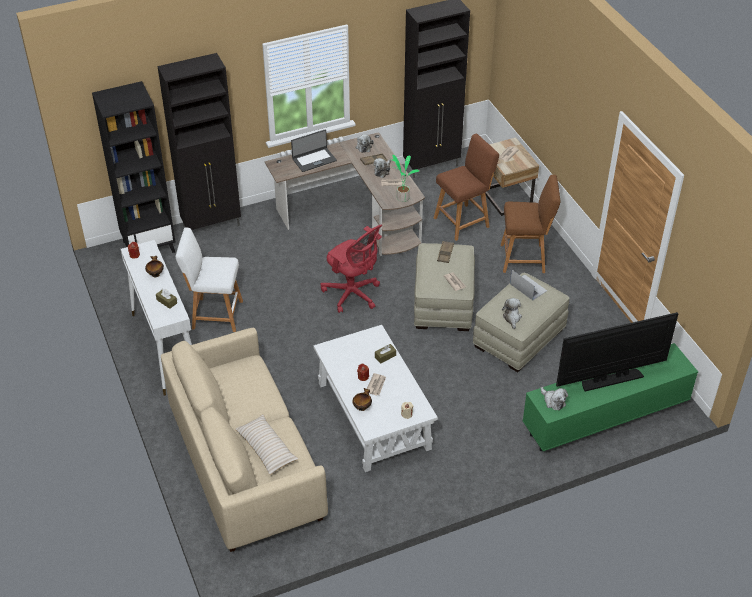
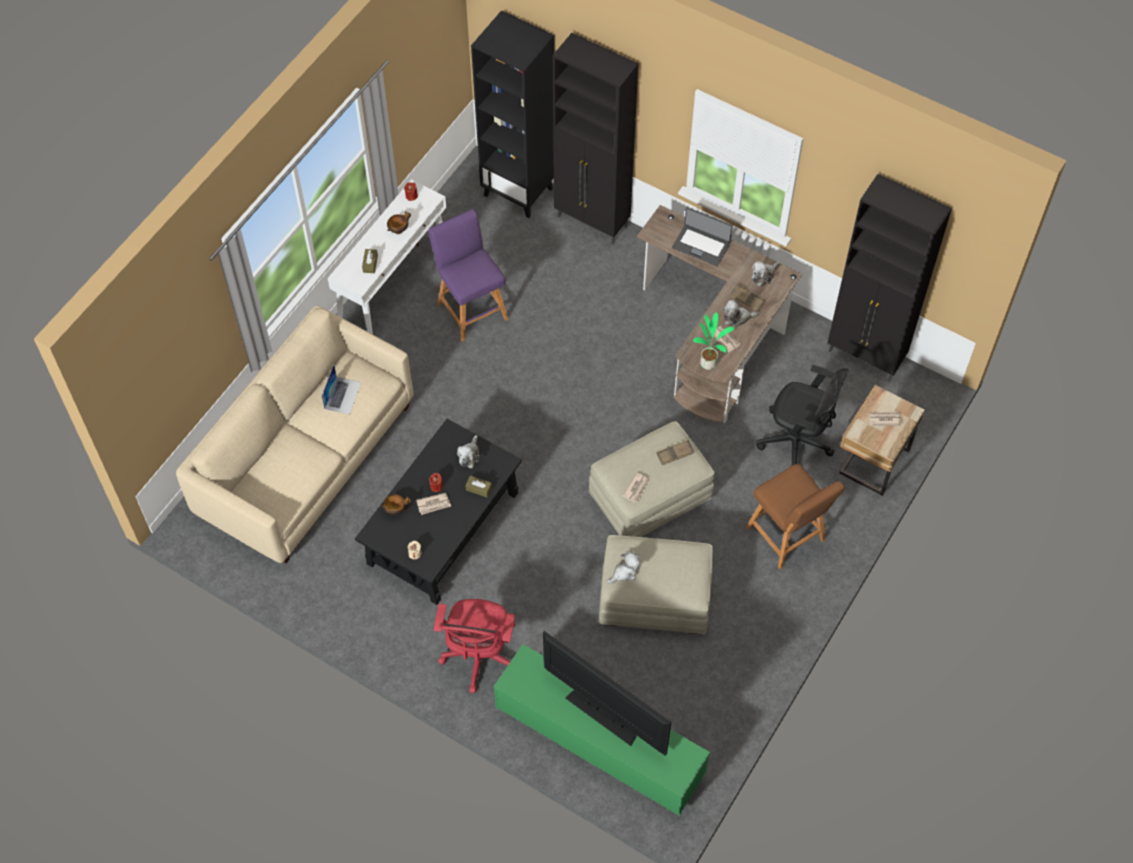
camera: 55 degrees right, 15 degrees up
(214, 314) = (471, 309): white stool -> purple stool
(266, 449) = (284, 464): beige pillow -> none
(353, 294) = (595, 408): red office chair -> red office chair (479, 657)
(373, 415) = (443, 527): white coffee table -> black coffee table
(463, 221) = (797, 442): brown stool -> black office chair
(528, 287) = (685, 562): laptop -> laptop (342, 395)
(553, 401) = (529, 676): plush toy -> plush toy (469, 455)

